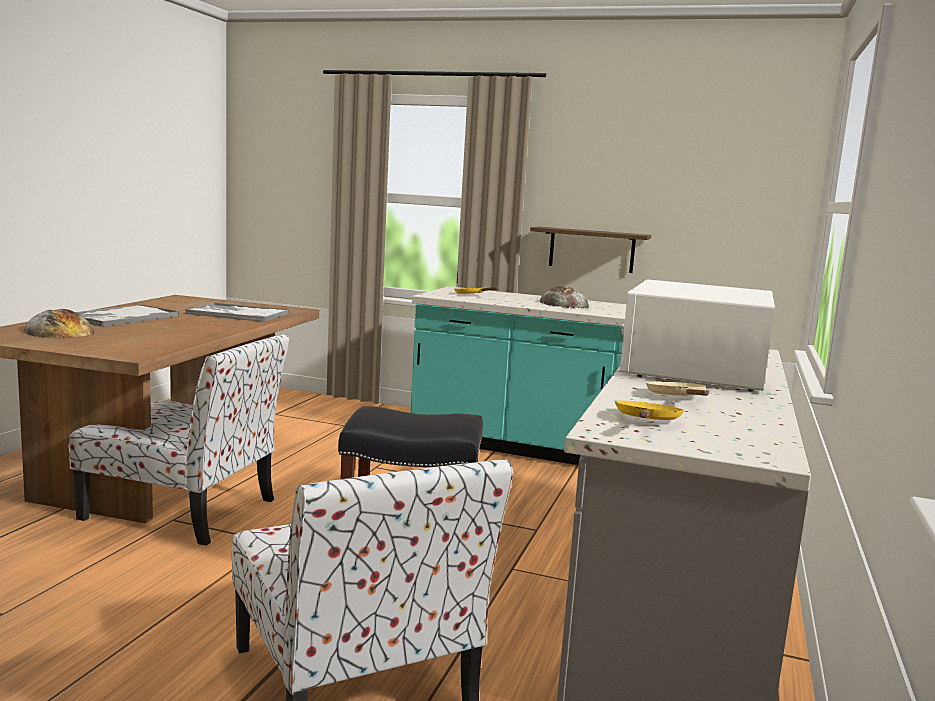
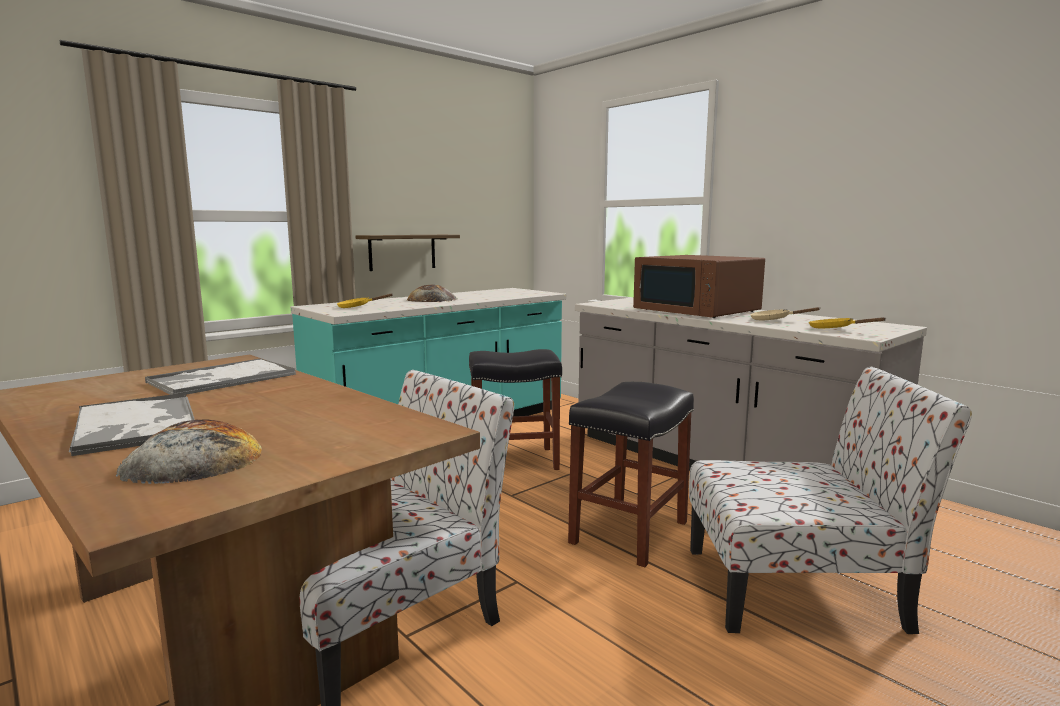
camera: 60 degrees left, 0 degrees up
(523, 496) = (515, 460): none -> black stool
(693, 371) = (697, 311): white microwave -> brown microwave

